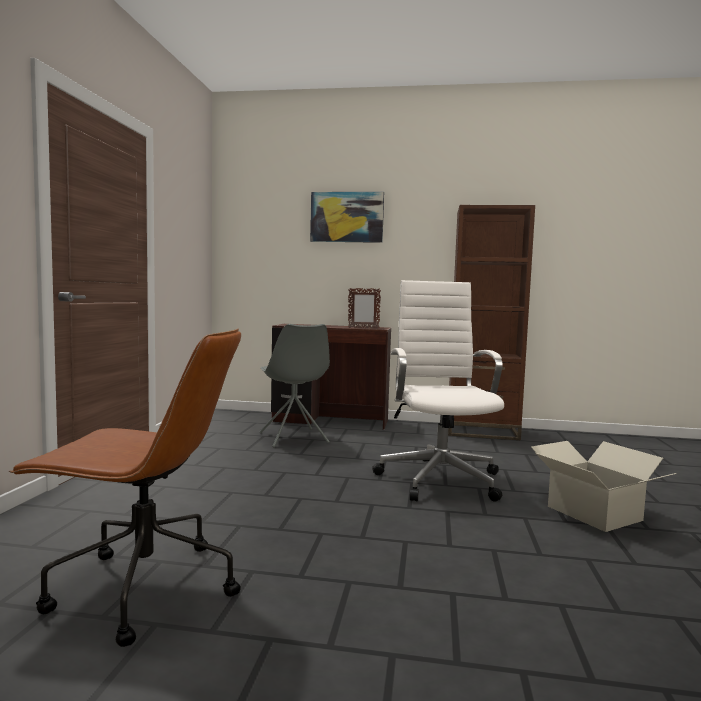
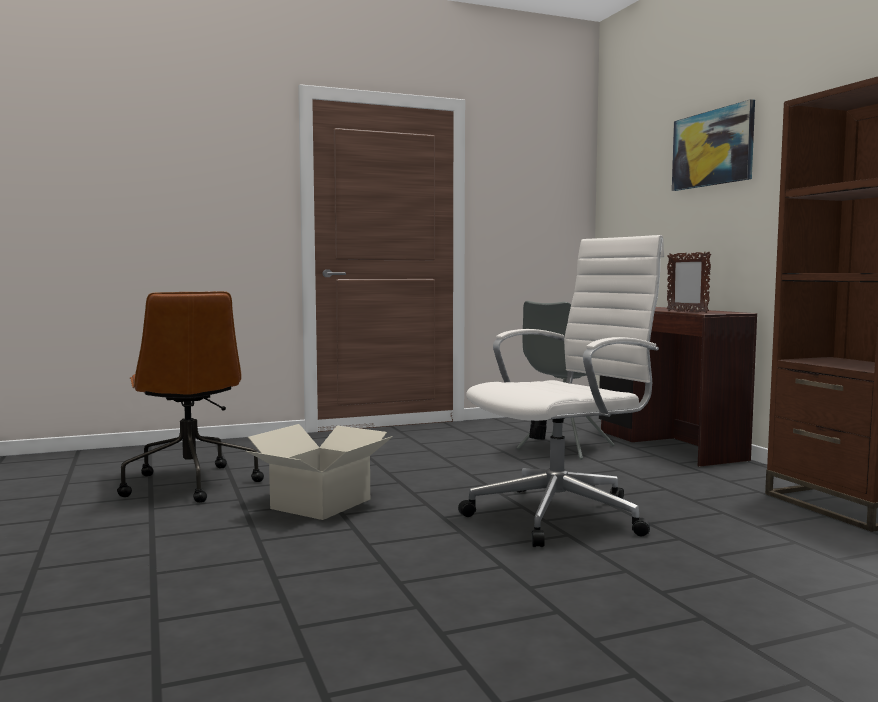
camera: 60 degrees right, 0 degrees up
(594, 513) = (595, 602): cardboard box -> cardboard box (322, 504)

